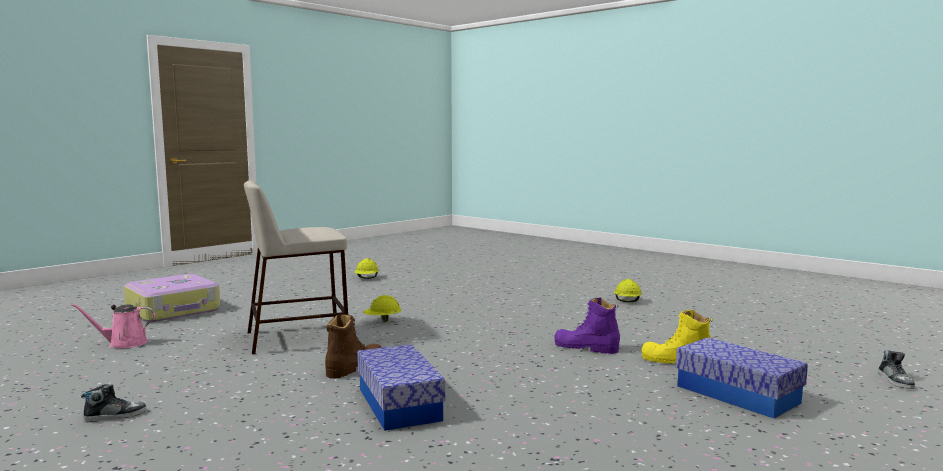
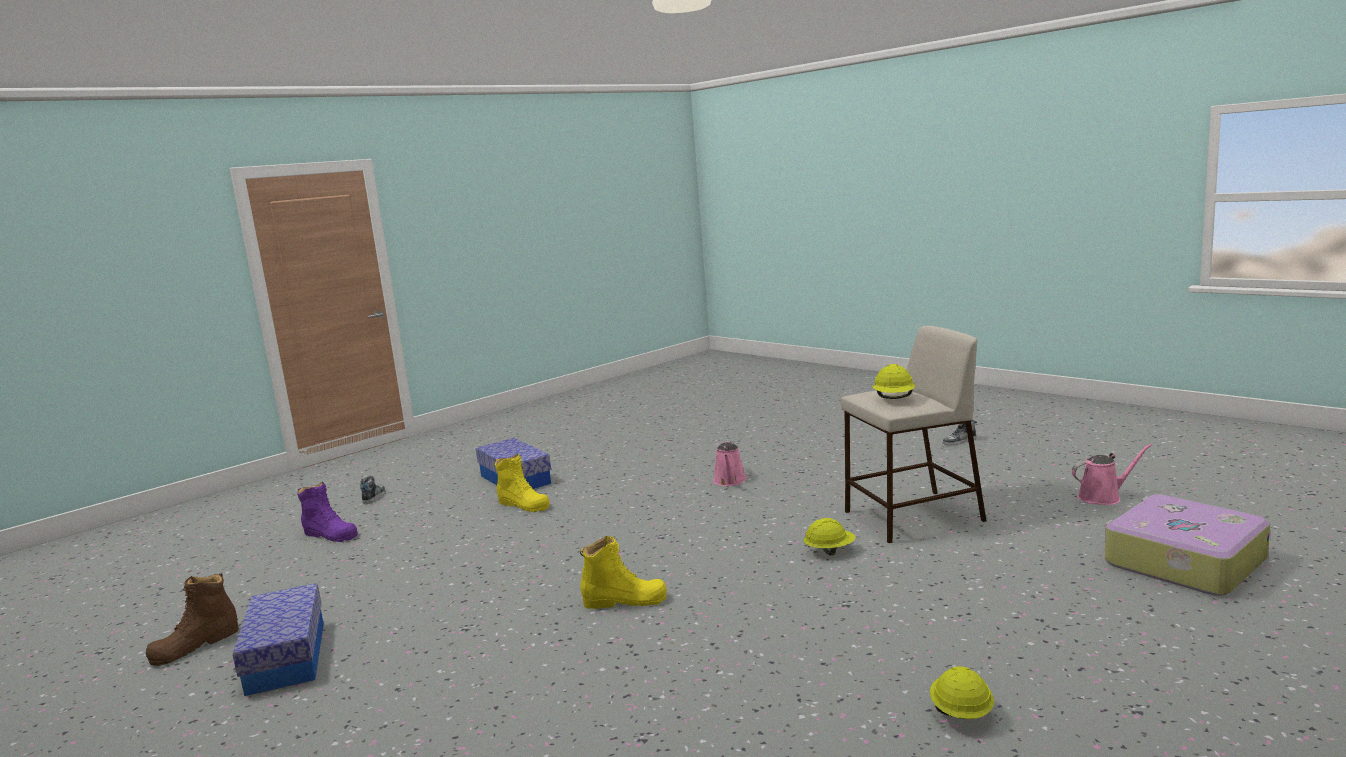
camera: 175 degrees left, 5 degrees up
(354, 367) = (819, 484): brown boot -> brown boot (195, 645)
(399, 404) = (765, 459): storage box -> storage box (286, 657)
(451, 376) = (730, 481): none -> pink watering can
(521, 305) = (625, 601): none -> yellow boot
(586, 347) = (591, 518): purple boot -> purple boot (330, 535)
(627, 301) = (444, 621): yellow hard hat -> yellow hard hat (894, 399)

